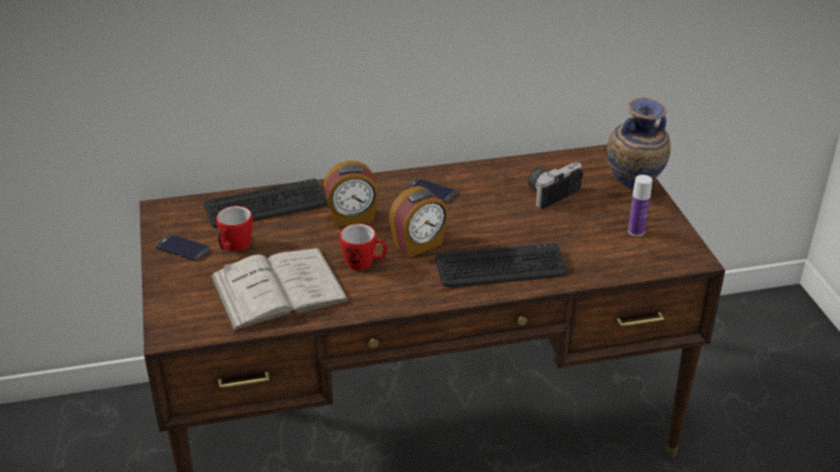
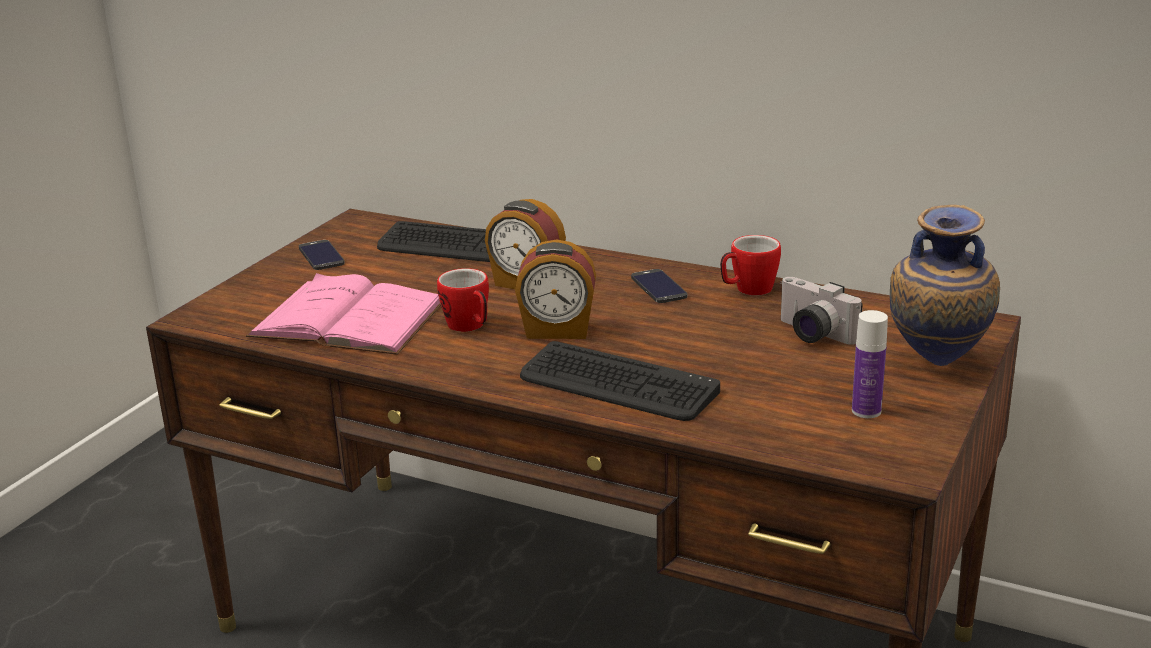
camera: 40 degrees right, 10 degrees down
(234, 247) = (368, 270): mug -> mug (747, 290)
(279, 289) = (348, 318): white book -> pink book
(551, 193) = (811, 334): camera -> camera turned 135 degrees counterclockwise

